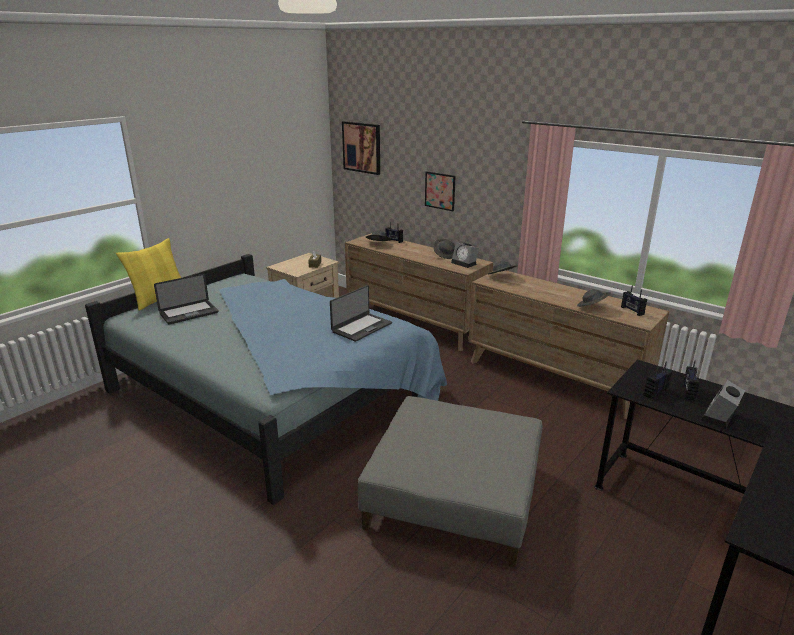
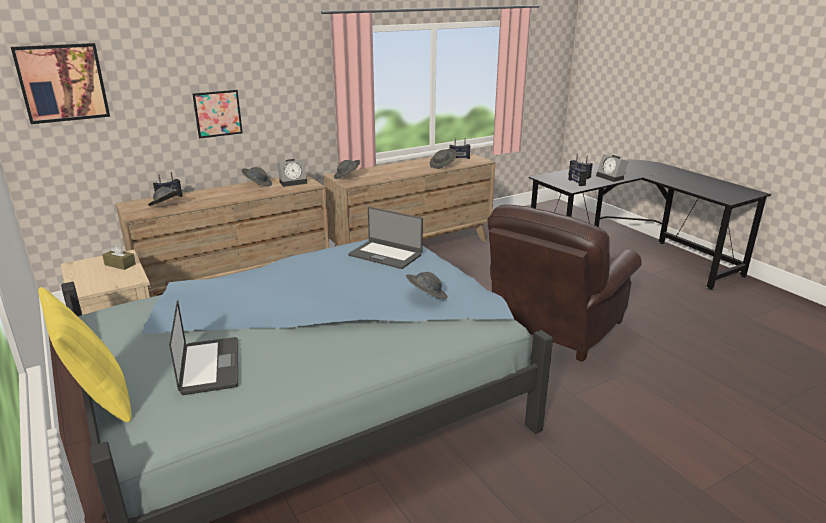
camera: 70 degrees left, 0 degrees up
(293, 354) = (426, 296): none -> grey hat
(361, 327) = (386, 255): laptop -> laptop turned 150 degrees clockwise
(454, 494) = (554, 328): grey ottoman -> brown armchair

